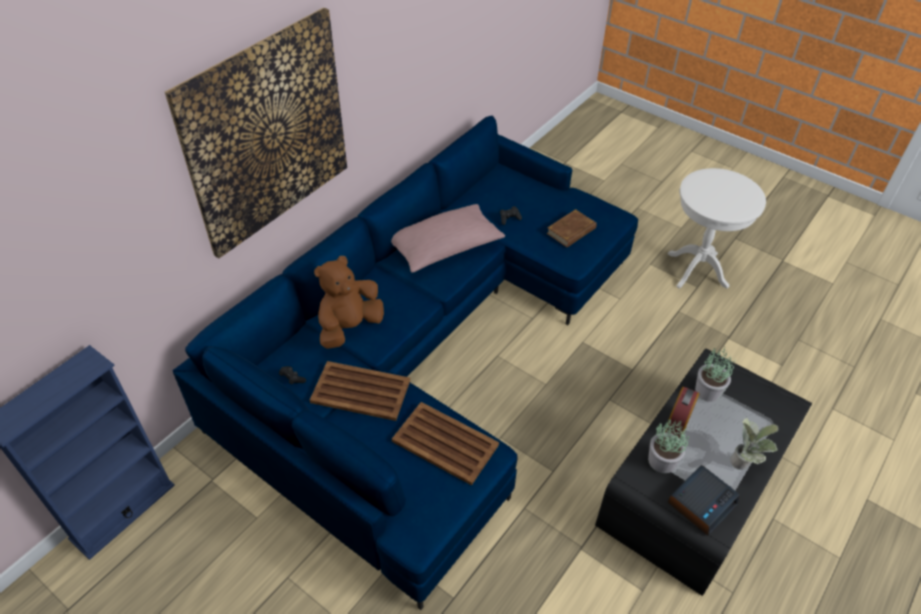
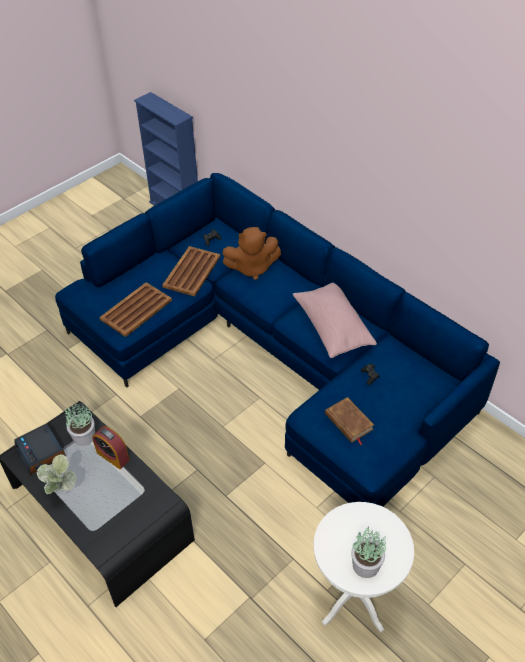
camera: 100 degrees right, 0 degrees up
(267, 134) = (304, 123): picture -> none
(349, 327) = (252, 268): brown plush toy -> brown plush toy turned 120 degrees clockwise
(707, 390) = (138, 489): potted plant -> potted plant (366, 565)

